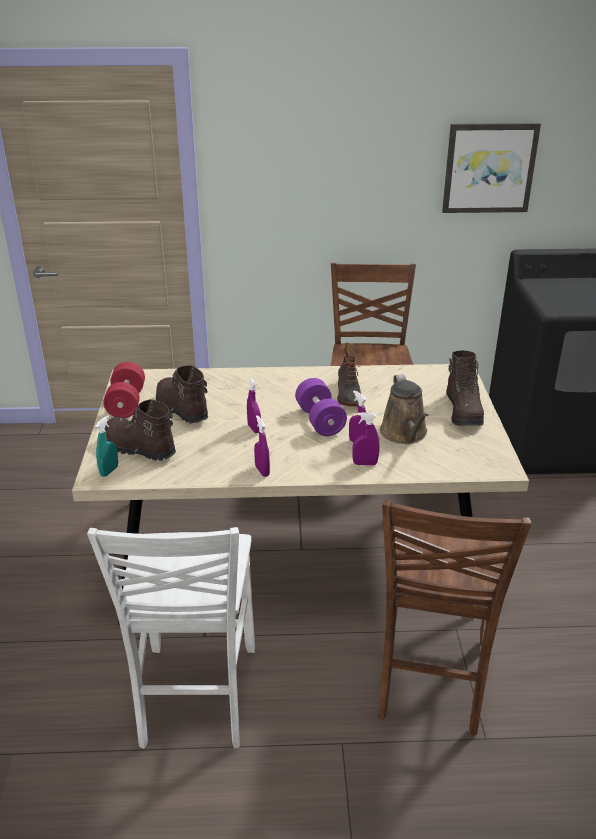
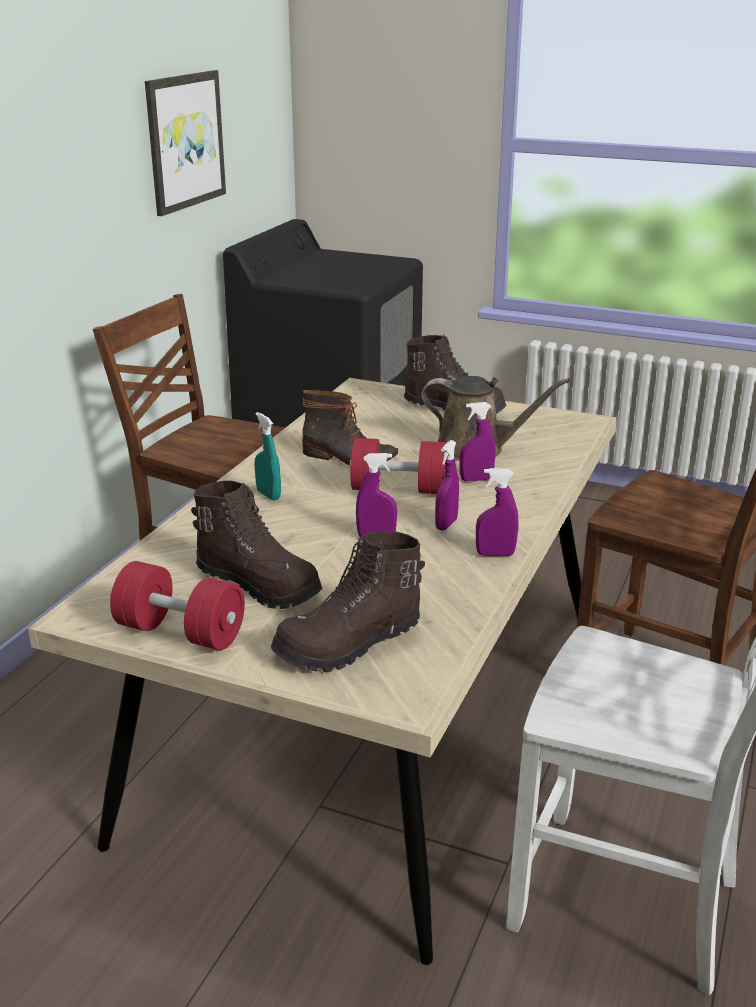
camera: 65 degrees left, 5 degrees down
(109, 471) = (398, 685): turquoise spray bottle -> turquoise spray bottle (268, 495)
(181, 410) = (259, 584): brown boot -> brown boot turned 135 degrees counterclockwise
(320, 420) = (398, 489): purple dumbbell -> red dumbbell
(365, 464) = (526, 486): purple spray bottle -> purple spray bottle (446, 524)

